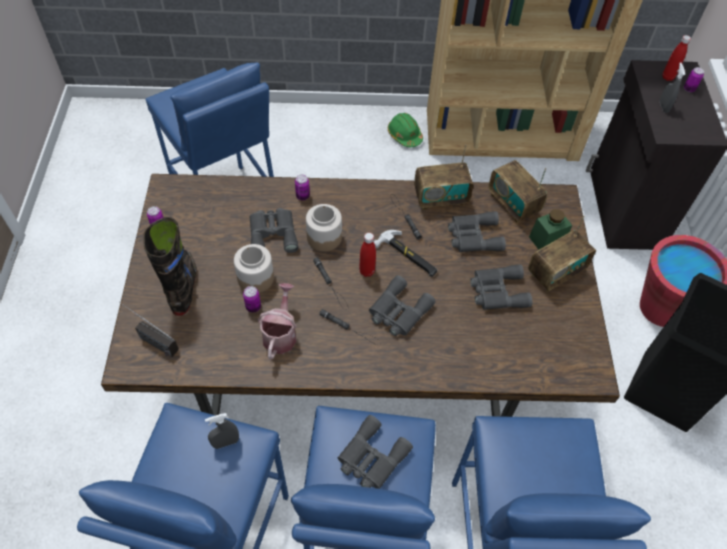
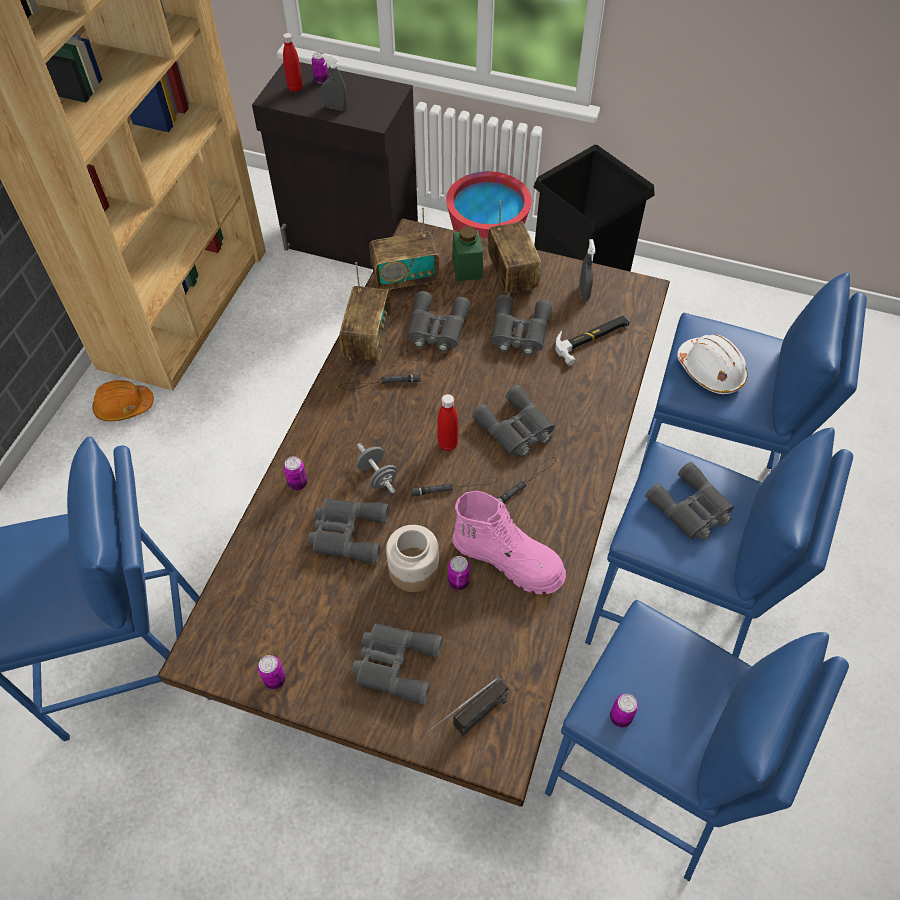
camera: 70 degrees left, 0 degrees up
(174, 436) = (620, 717): none -> can
(183, 286) = (394, 663): black boot -> grey binoculars
(226, 442) = (641, 656): grey spray bottle -> grey spray bottle (584, 292)
(280, 333) = (508, 559): watering can -> pink boot
(324, 237) = (377, 476): jar -> grey dumbbell
(404, 135) = (124, 407): green hard hat -> orange hard hat
(407, 256) = (440, 398): hammer -> hammer (592, 339)
(529, 451) = (710, 371): none -> white hard hat

